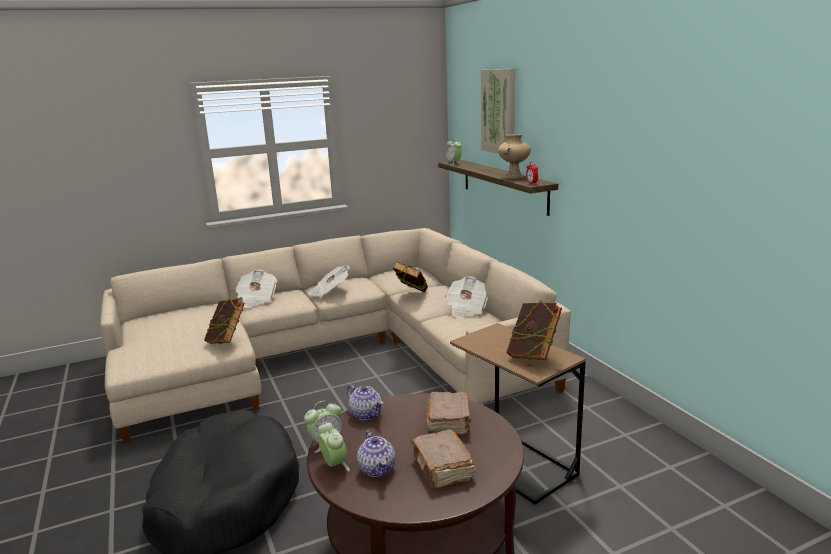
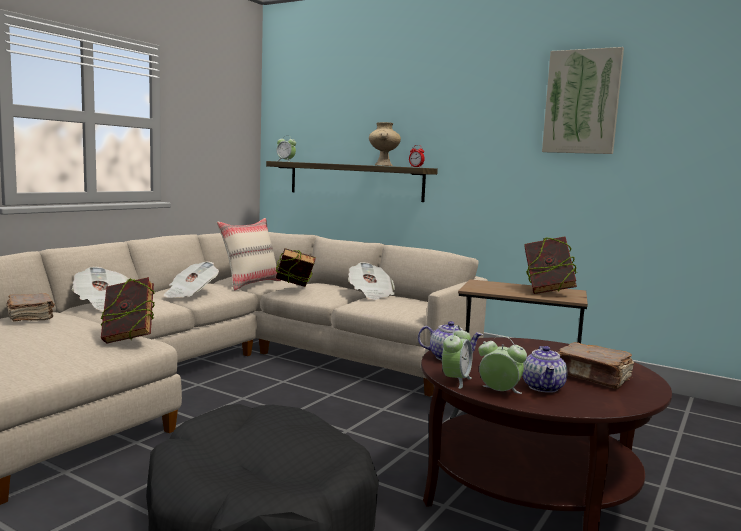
camera: 35 degrees left, 10 degrees down
(377, 469) = (544, 387): teapot -> teapot turned 60 degrees clockwise
(391, 282) = (250, 284): none -> beige pillow
(449, 422) = (532, 351): brown book -> brown book (31, 317)
(499, 111) = (350, 105): picture -> picture (582, 102)

